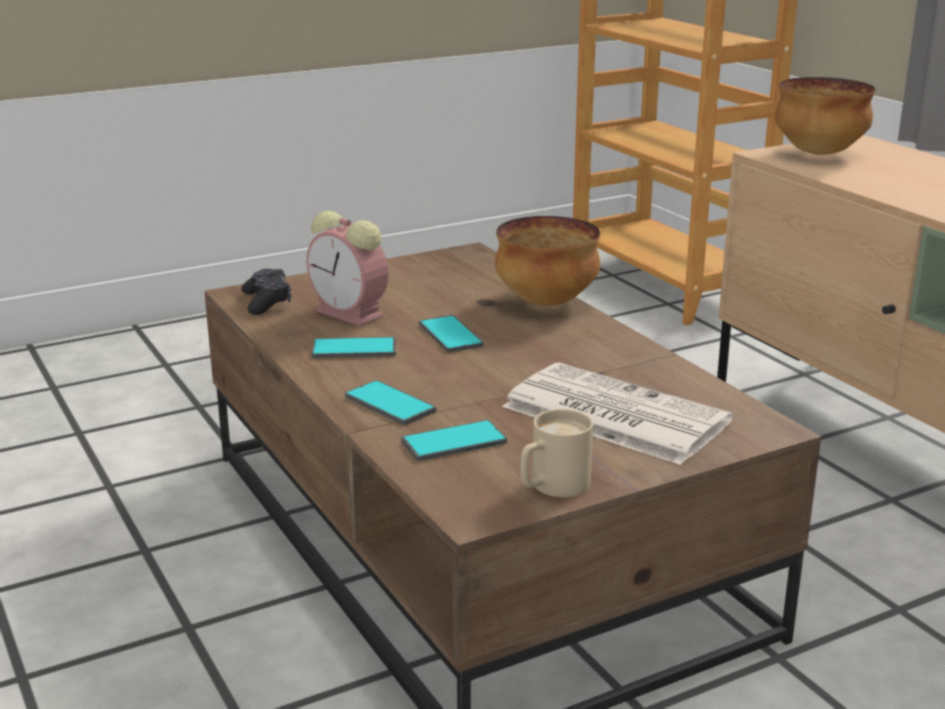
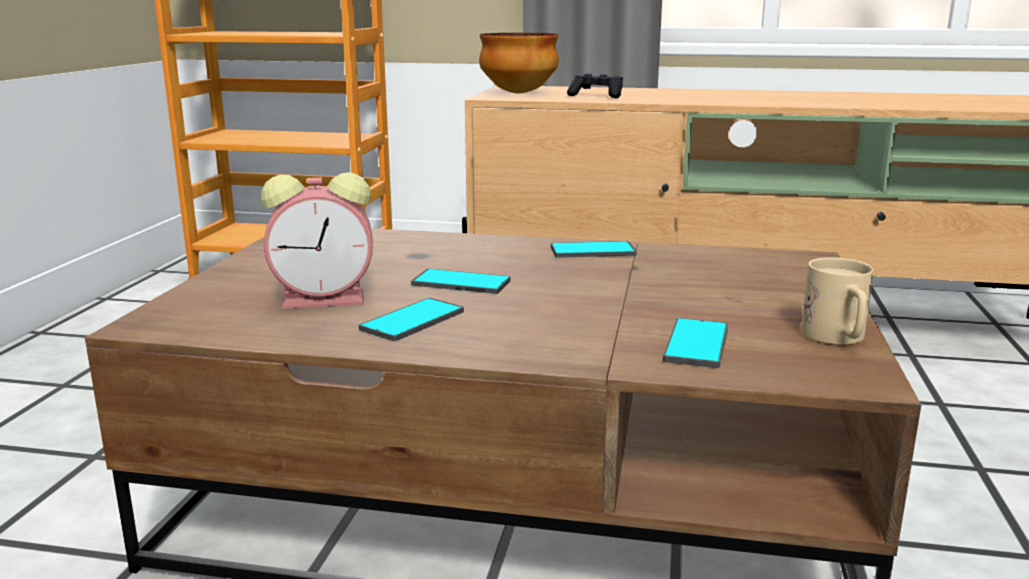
camera: 50 degrees left, 5 degrees down
(267, 302) = (202, 320): black game controller -> black game controller (596, 96)
(390, 404) = (570, 343): phone -> phone (592, 251)
(547, 302) = (465, 241): bowl -> none
(611, 414) = (720, 285): newspaper -> none

